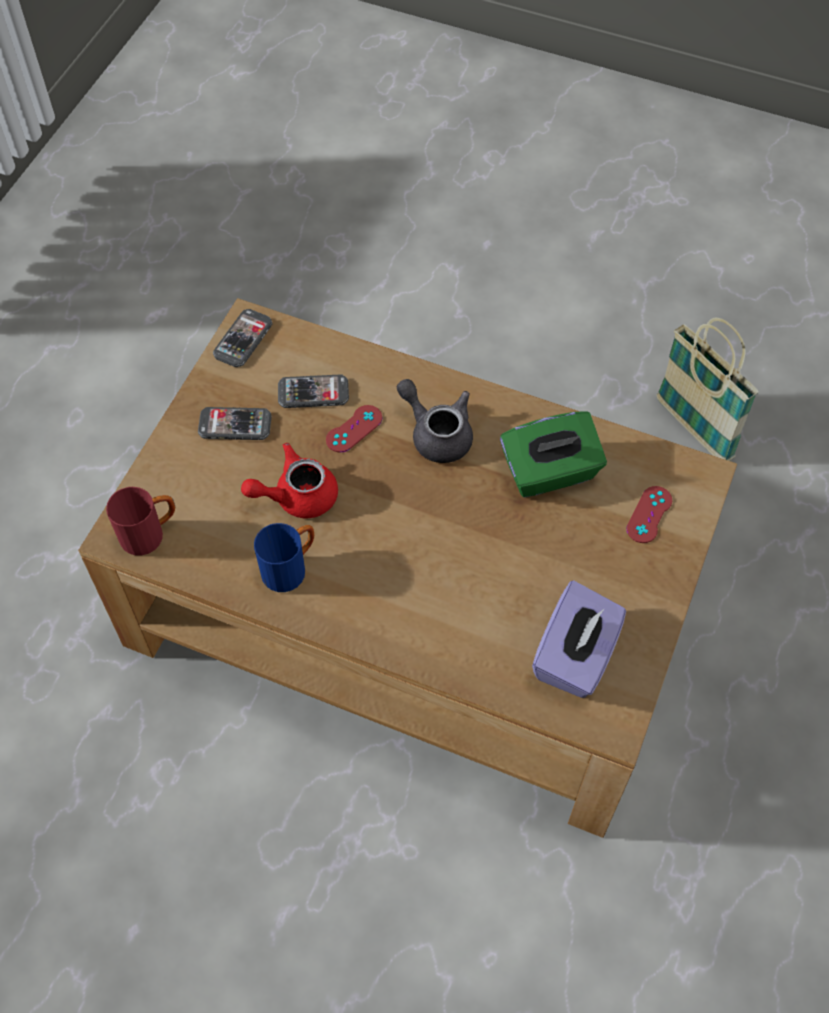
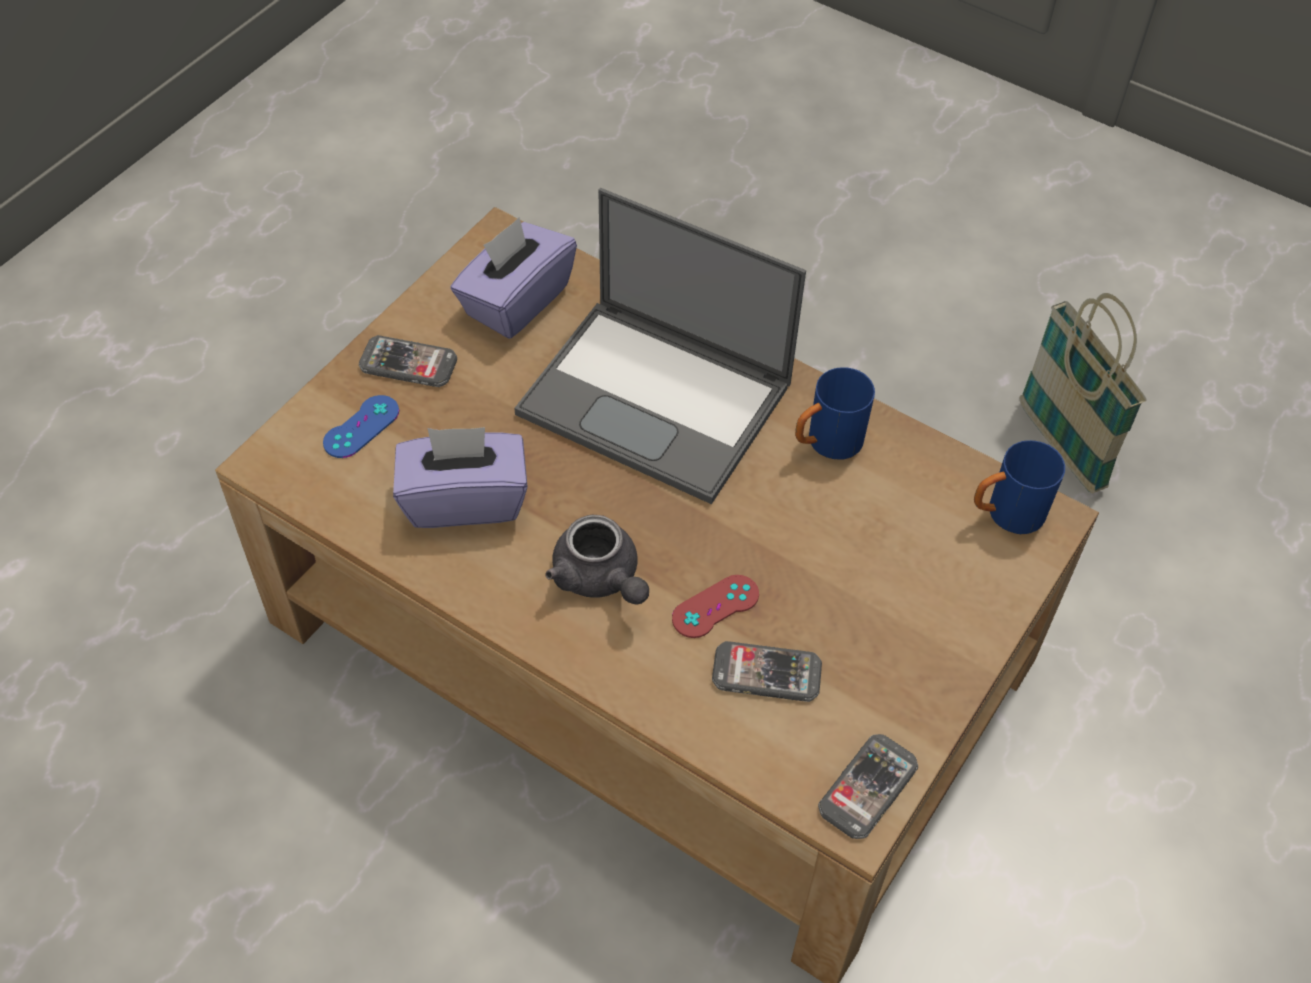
camera: 170 degrees left, 5 degrees down
(150, 533) = (1005, 514): red mug -> blue mug
(235, 425) = (887, 643): phone -> phone (408, 364)
(296, 496) = (809, 528): red teapot -> none
(430, 582) = (658, 399): none -> laptop
(550, 472) = (464, 499): green tissue box -> purple tissue box
(649, 514) = (361, 427): red game controller -> blue game controller
(693, 429) = (162, 823): basket -> basket (1061, 447)

